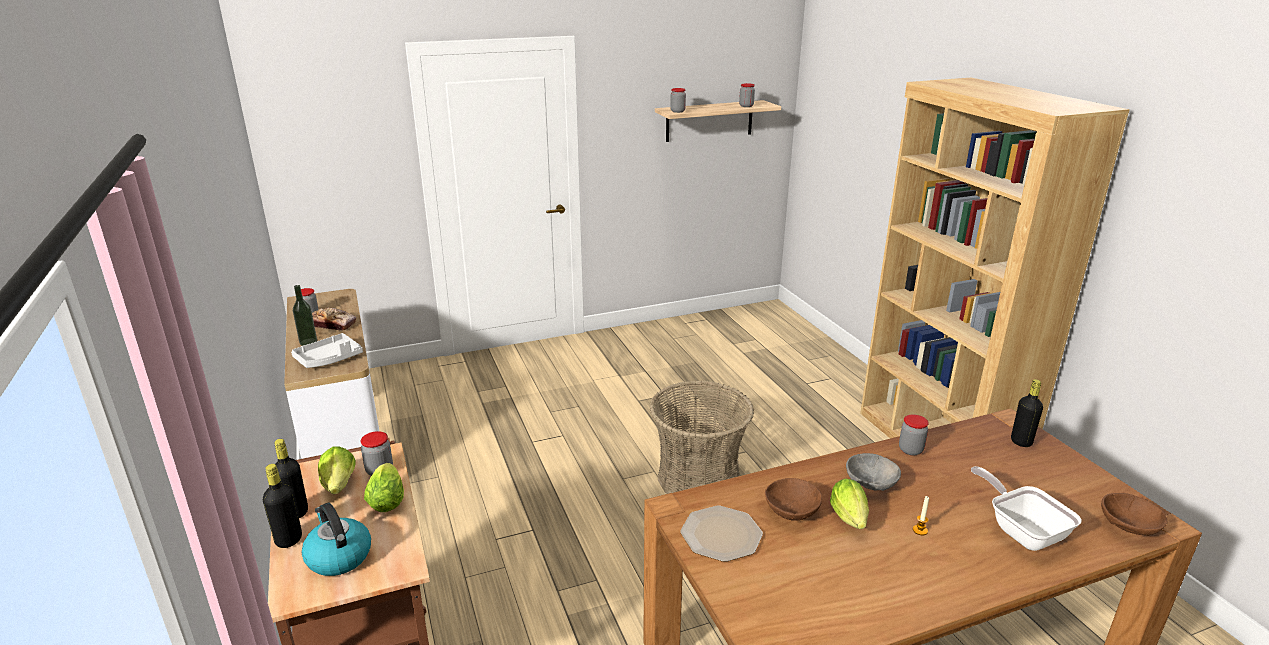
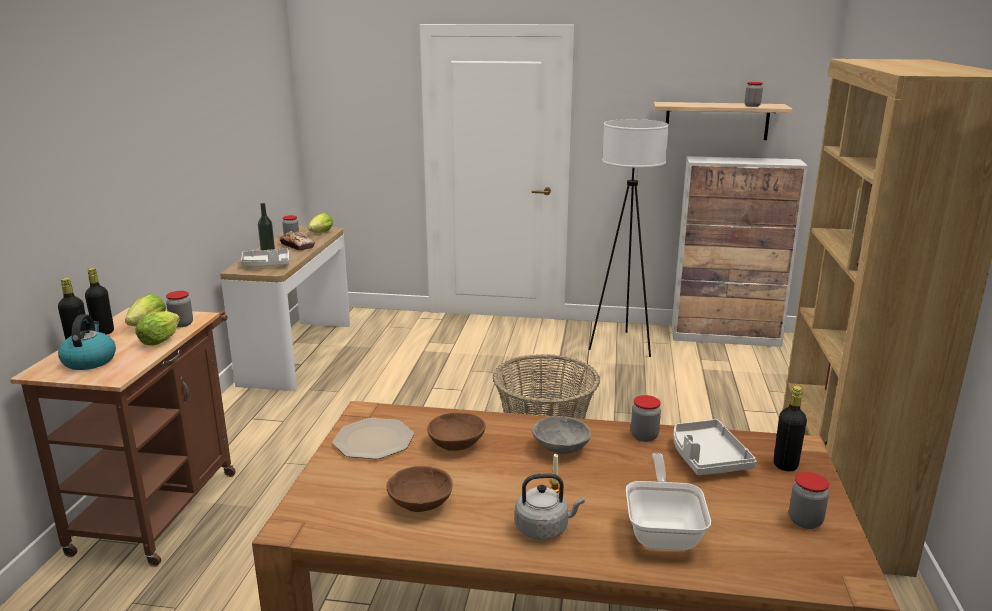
camera: 30 degrees right, 5 degrees down
(659, 346) = (622, 345): none -> white floor lamp
(677, 111) = (669, 104): jar -> jar (805, 521)
(733, 316) = (725, 337): none -> cabinet
(850, 520) = (499, 466): lettuce -> lettuce (320, 233)
(951, 565) = (544, 529): none -> grey kettle
(971, 454) = (707, 458): none -> grey tray
(1128, 528) = (801, 572): brown bowl -> brown bowl (419, 504)

